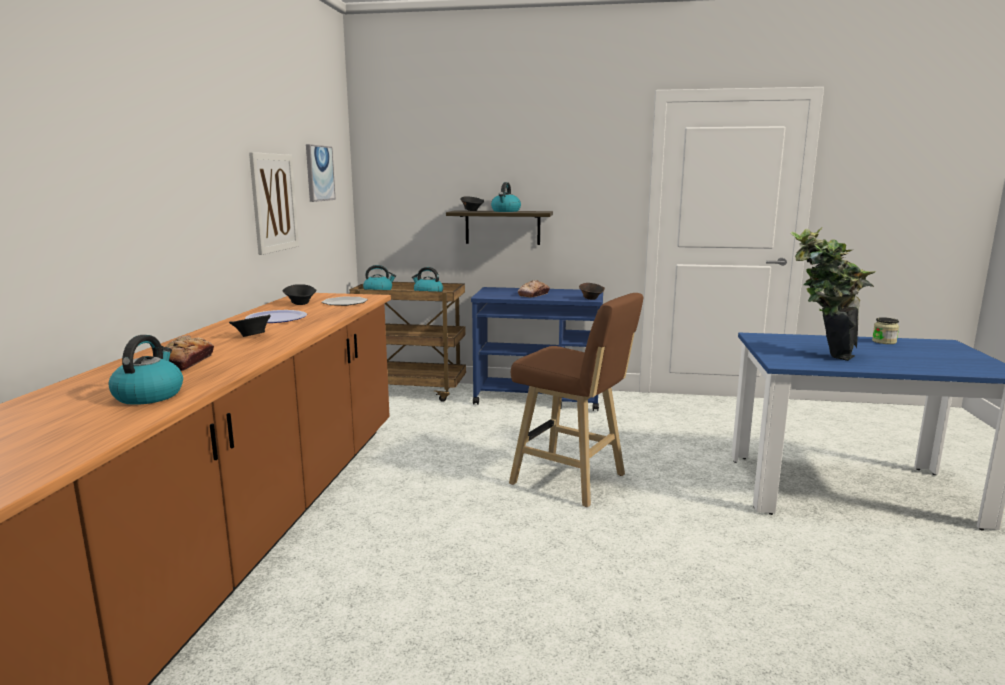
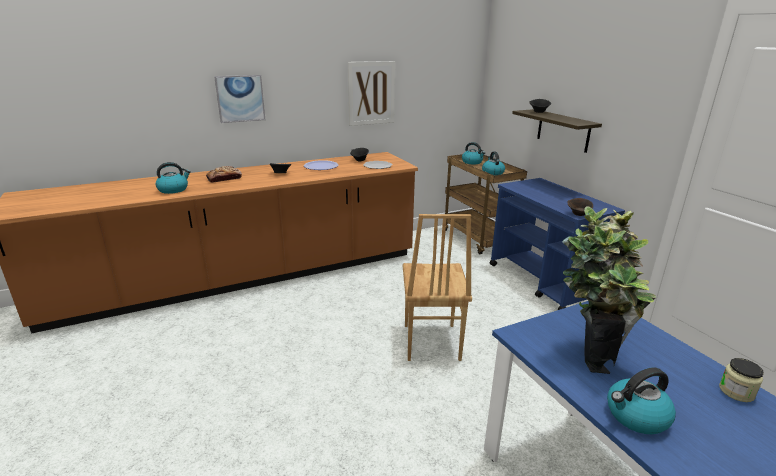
camera: 55 degrees right, 10 degrees up
(319, 173) = (433, 72): picture -> picture (240, 98)
(506, 211) = (558, 117): kettle -> kettle (636, 416)
(533, 294) = (549, 195): bread -> none
(572, 481) = (430, 342): brown stool -> brown chair

